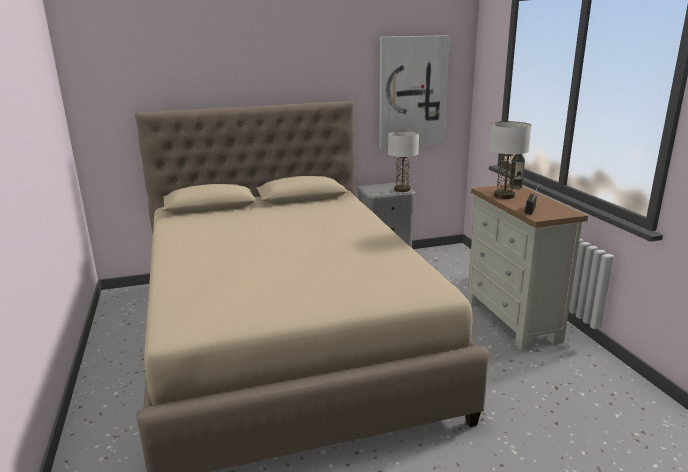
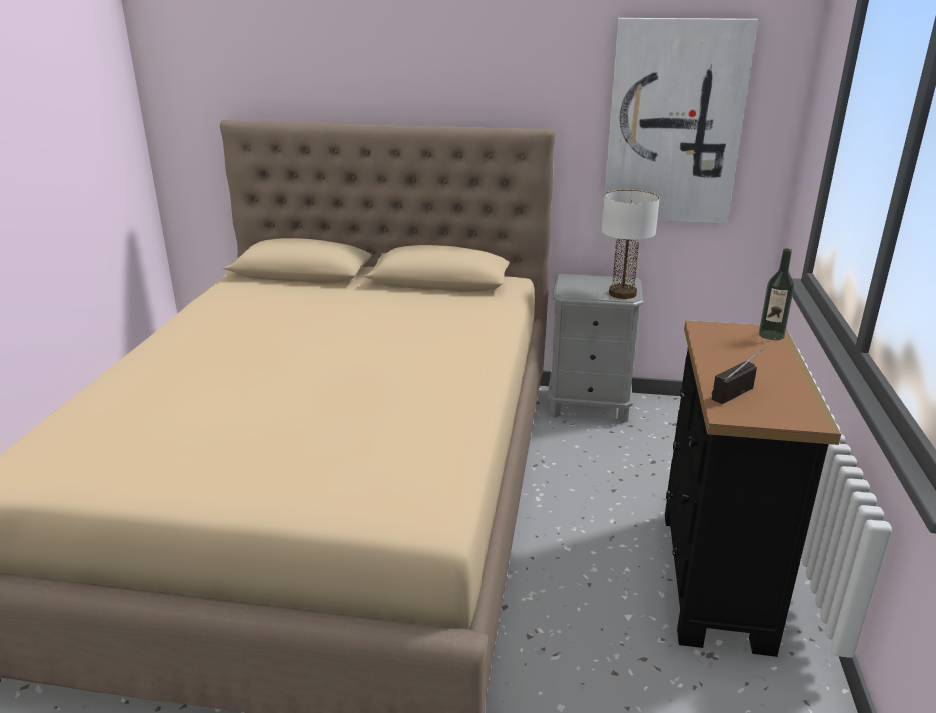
camera: 25 degrees right, 5 degrees up
(504, 196) = (722, 350): table lamp -> none
(511, 320) = (713, 578): white dresser -> black dresser

